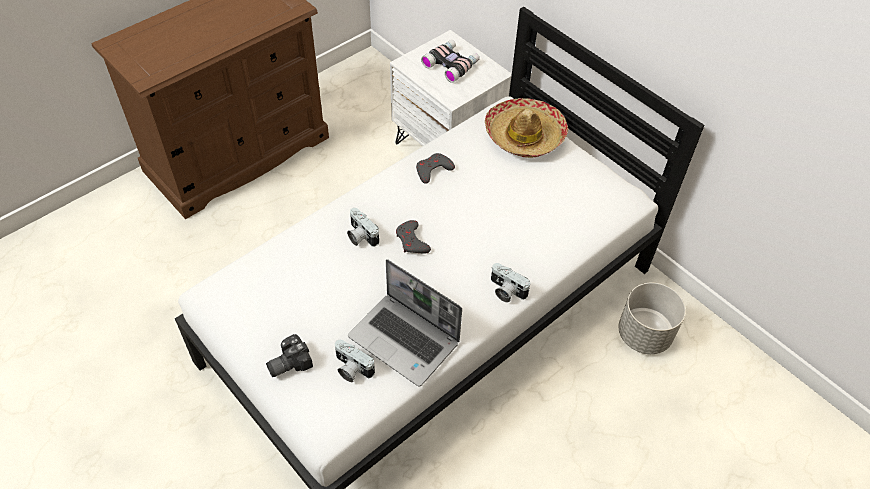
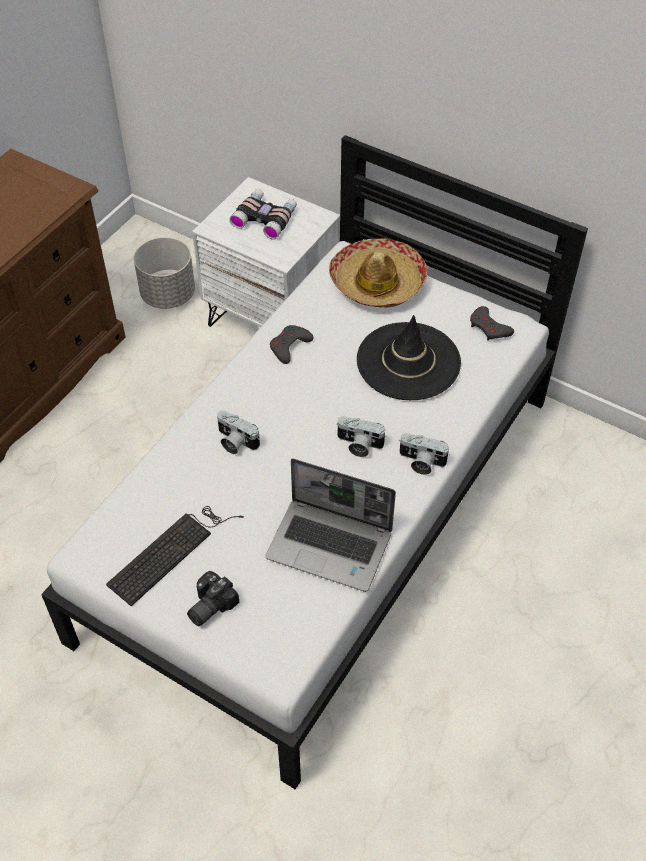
camera: 15 degrees left, 0 degrees up
(276, 310) = (171, 551): none -> keyboard
(351, 369) = (283, 593): camera -> camera (358, 445)
(412, 241) = (296, 433): grey game controller -> grey game controller (489, 328)
(525, 205) = (408, 361): none -> black hat
(644, 334) = (563, 475): grey planter -> grey planter (168, 294)

